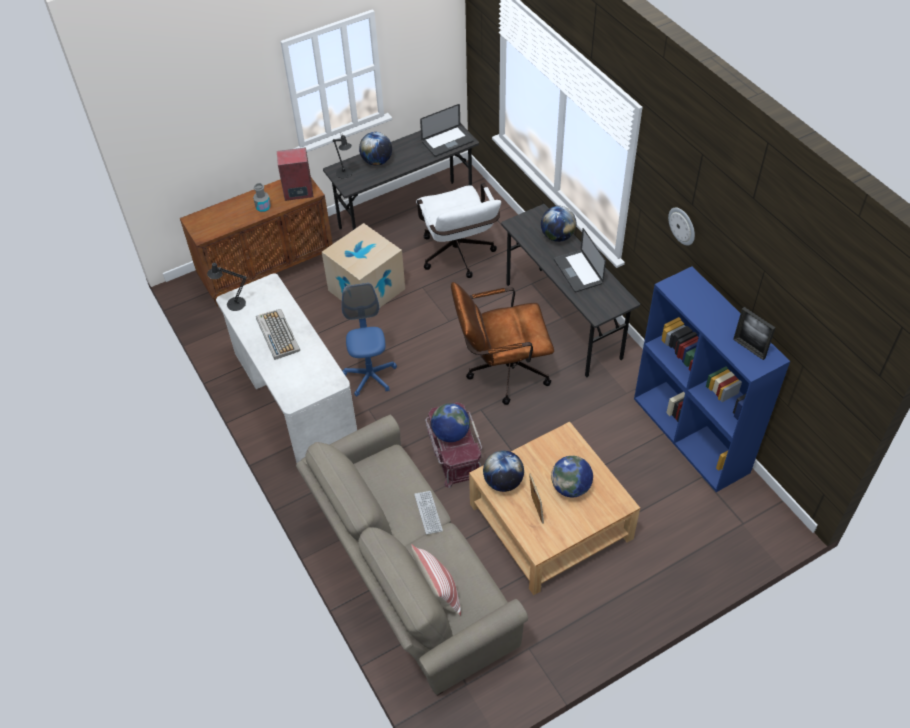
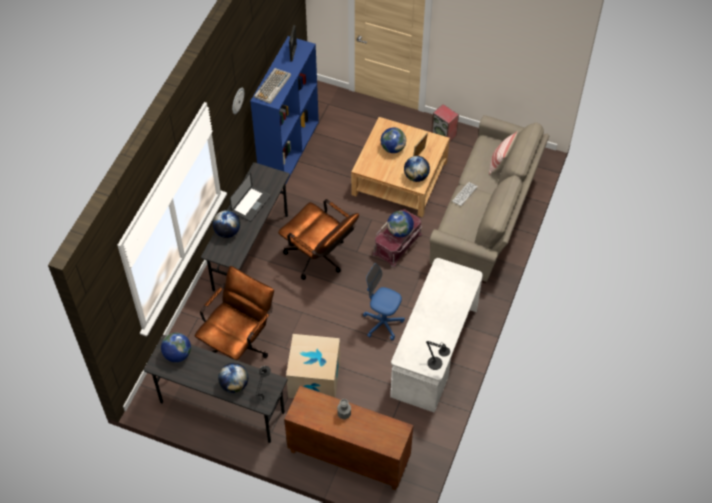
camera: 130 degrees left, 5 degrees up
(277, 334) = (436, 321): keyboard -> keyboard (272, 86)
(298, 192) = (311, 404): speaker -> speaker (444, 134)
(370, 376) = (382, 323): blue office chair -> blue office chair turned 75 degrees clockwise
(447, 142) = (177, 354): laptop -> globe
(458, 257) = (239, 345): white office chair -> brown office chair

